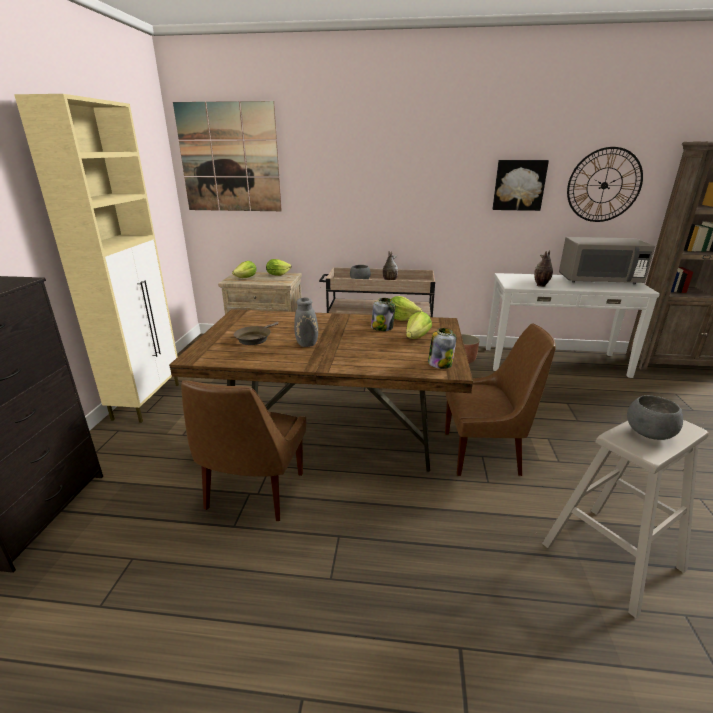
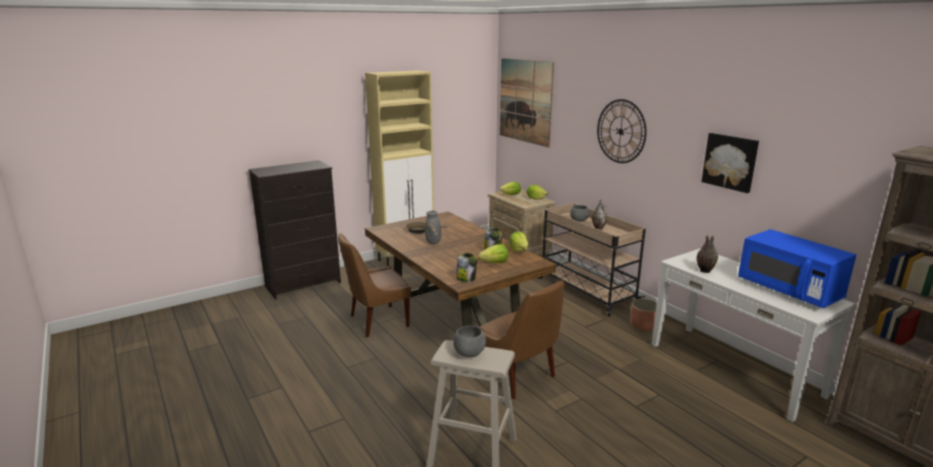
camera: 50 degrees right, 5 degrees down
(599, 281) = (789, 290): grey microwave -> blue microwave
(604, 185) = (823, 180): wall clock -> wall clock (621, 131)

